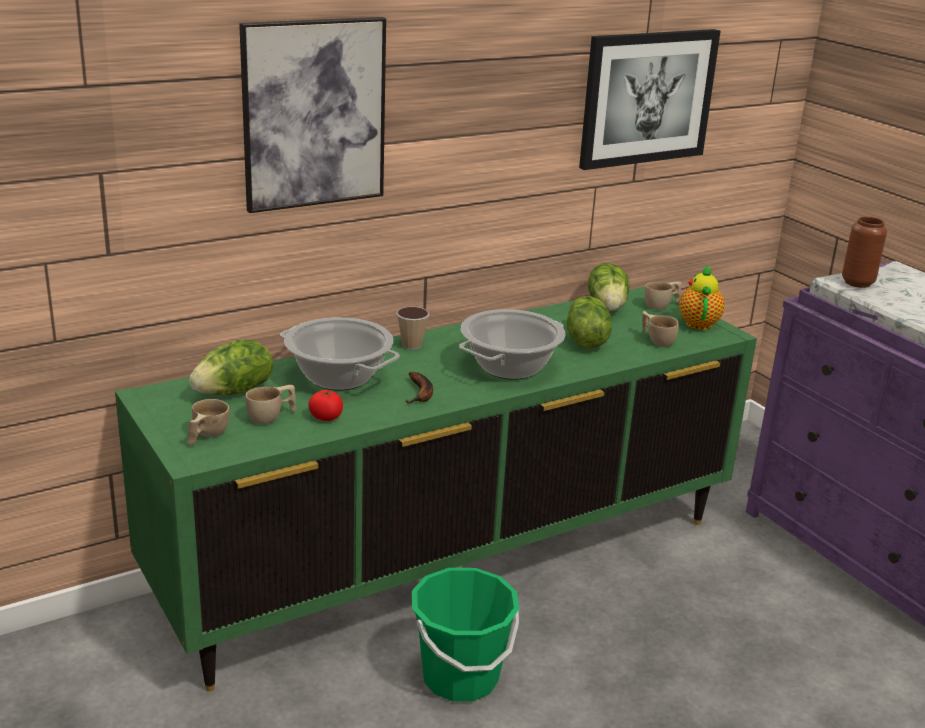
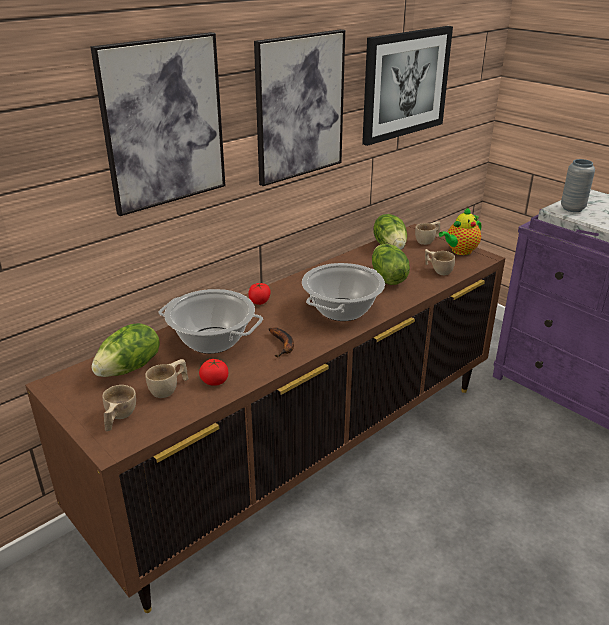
camera: 10 degrees left, 5 degrees up
(412, 345) = (259, 301): cup -> tomato
(451, 562) = (303, 455): green cabinet -> brown cabinet
(460, 677) = (341, 556): green bucket -> none
(491, 112) = (299, 107): none -> picture
(698, 323) = (459, 251): teapot -> teapot turned 120 degrees counterclockwise
(857, 283) = (572, 209): brown vase -> grey vase

